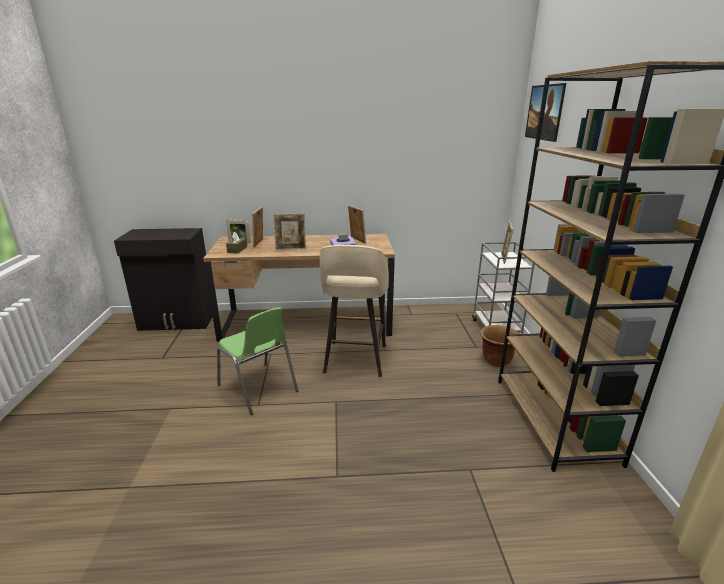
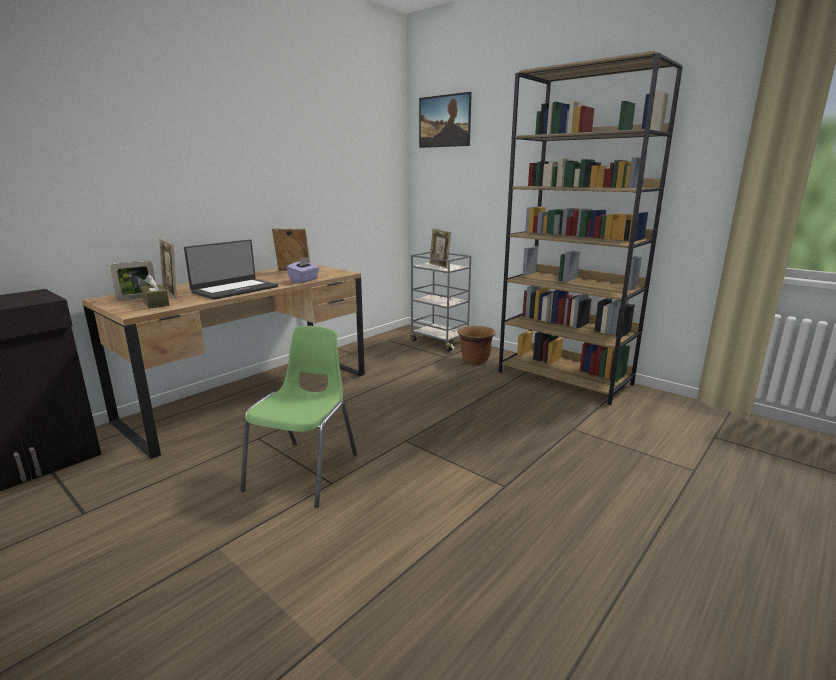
camera: 45 degrees left, 5 degrees down
(258, 389) = (305, 471): green chair -> green chair turned 75 degrees counterclockwise
(291, 249) = (234, 289): picture frame -> laptop
(355, 360) = (364, 404): beige stool -> none

